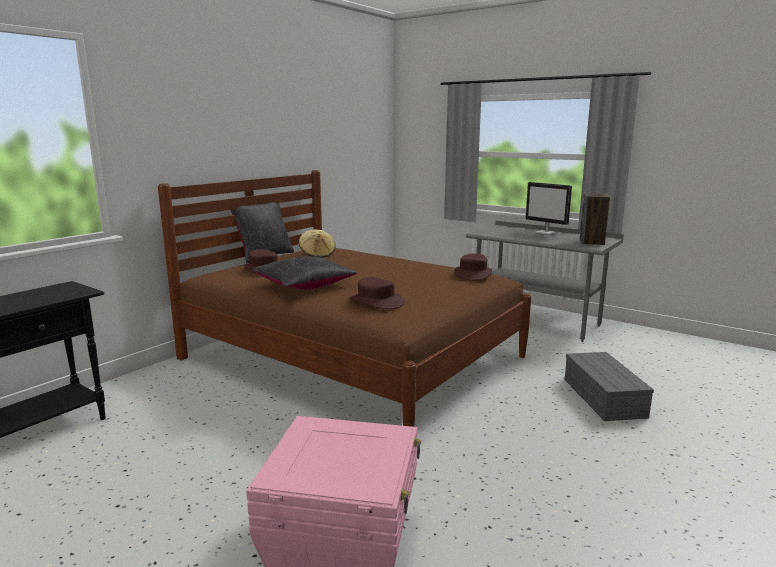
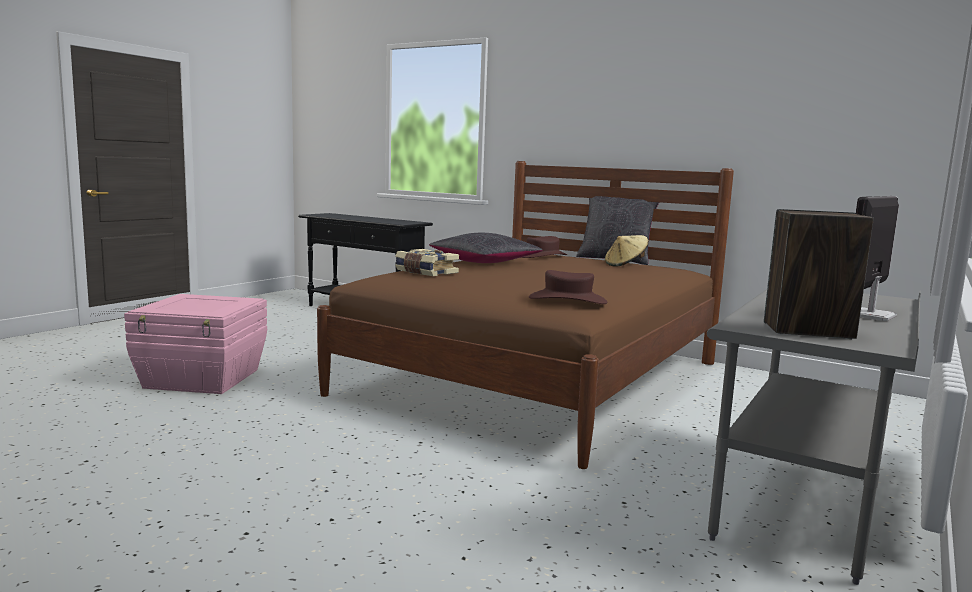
camera: 85 degrees right, 5 degrees down
(376, 301) = (425, 272): brown hat -> book
(605, 398) = (433, 515): grey storage box -> none

